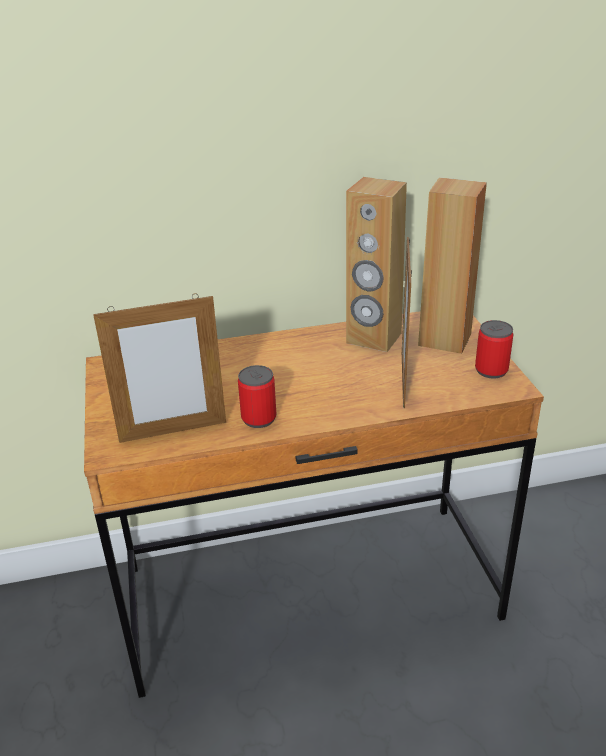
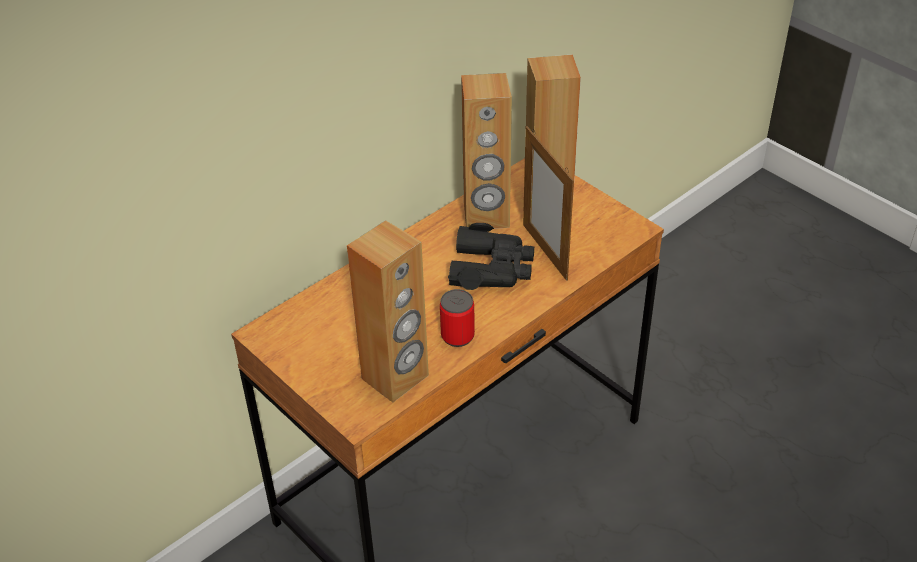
camera: 30 degrees left, 10 degrees up
(173, 431) = (395, 377): picture frame -> brown speaker
(341, 377) = (492, 268): none -> black binoculars
(491, 370) = (608, 217): can -> none

